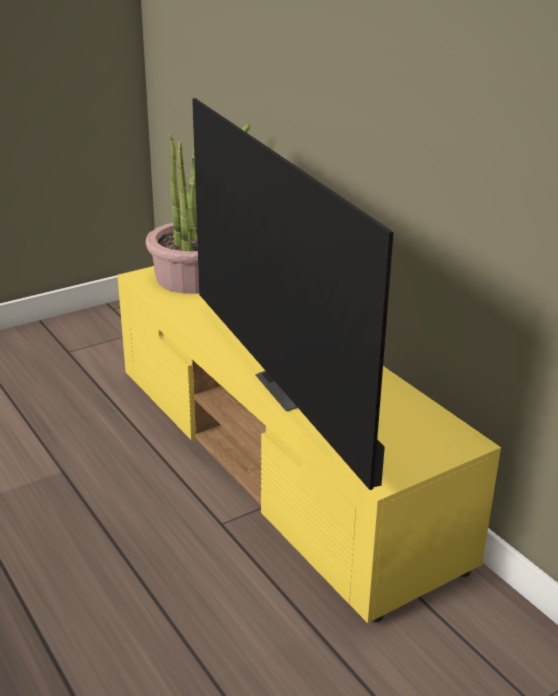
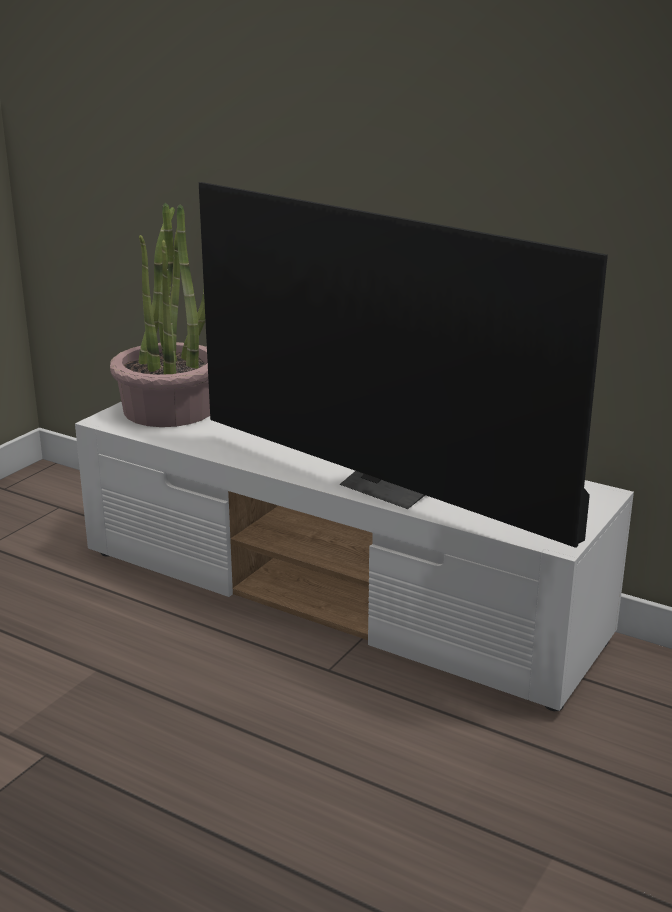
camera: 25 degrees left, 5 degrees down
(280, 463) = (339, 596): yellow tv stand -> white tv stand

